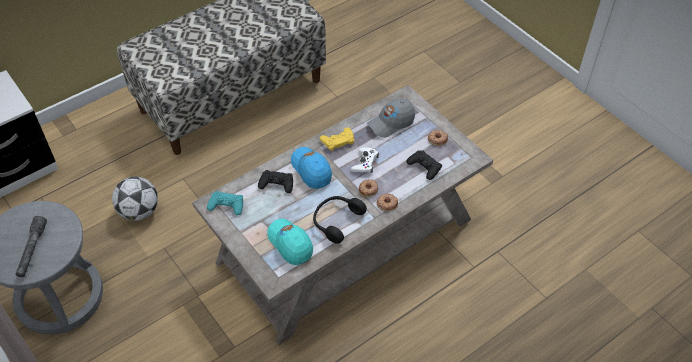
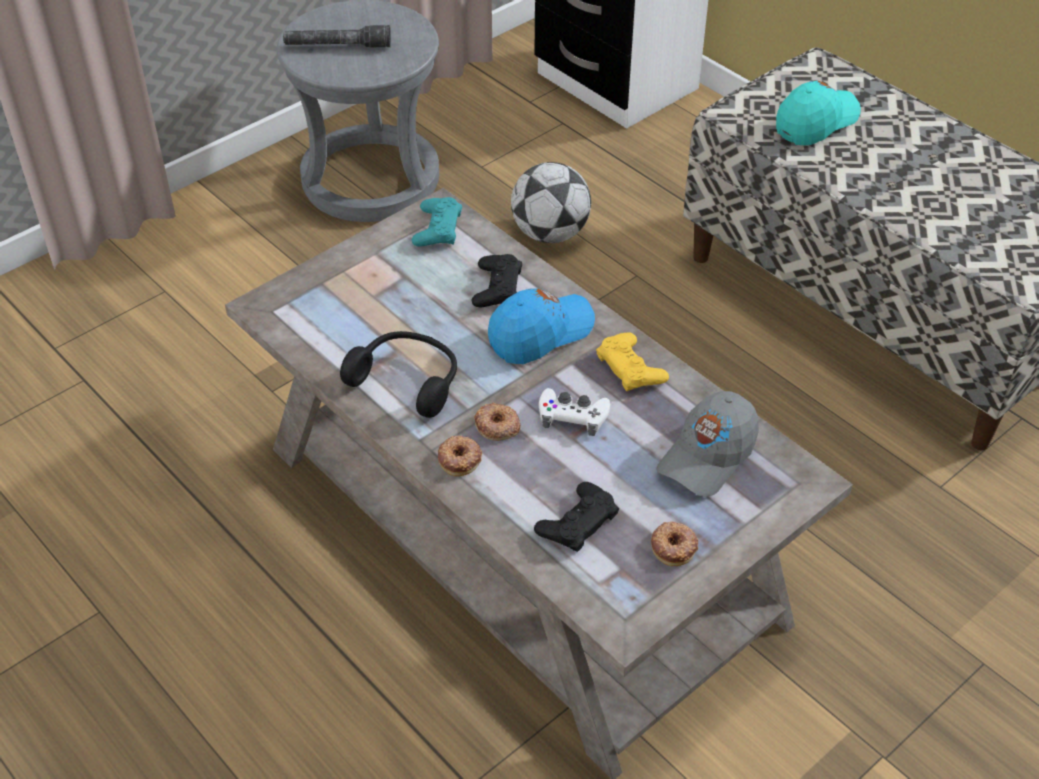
camera: 85 degrees right, 5 degrees down
(290, 244) = (348, 320): turquoise cap -> turquoise cap (816, 122)
(391, 123) = (707, 456): grey cap -> grey cap turned 105 degrees counterclockwise

